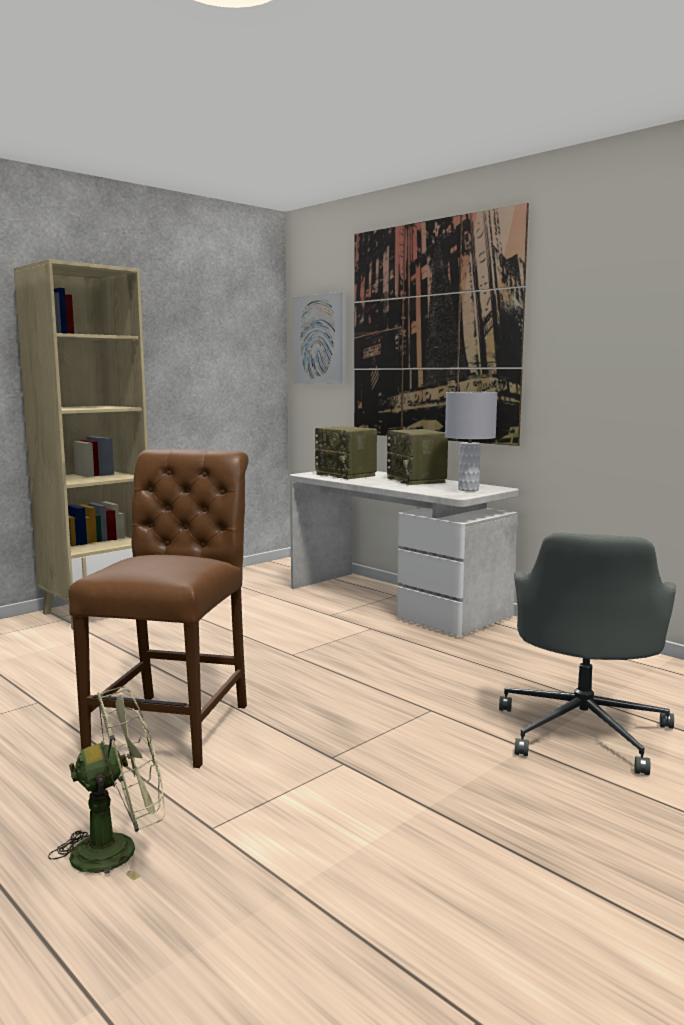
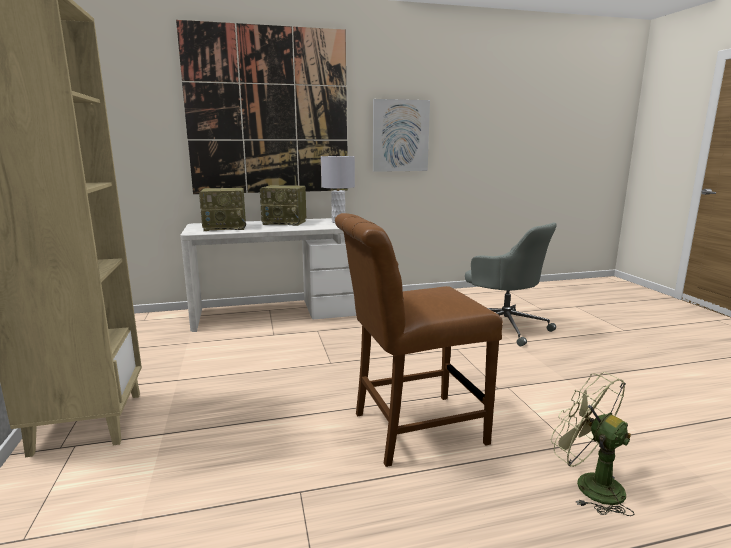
camera: 60 degrees left, 5 degrees up
(118, 848) = (589, 485): green fan -> green fan turned 45 degrees counterclockwise
(176, 724) = (411, 429): brown chair -> brown chair turned 60 degrees counterclockwise
(321, 339) = (138, 112): picture -> picture (400, 136)

